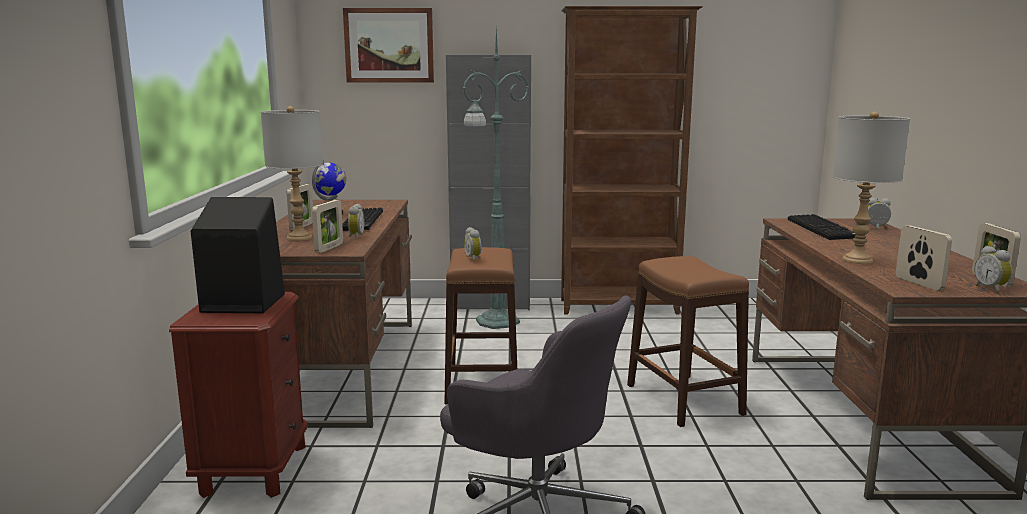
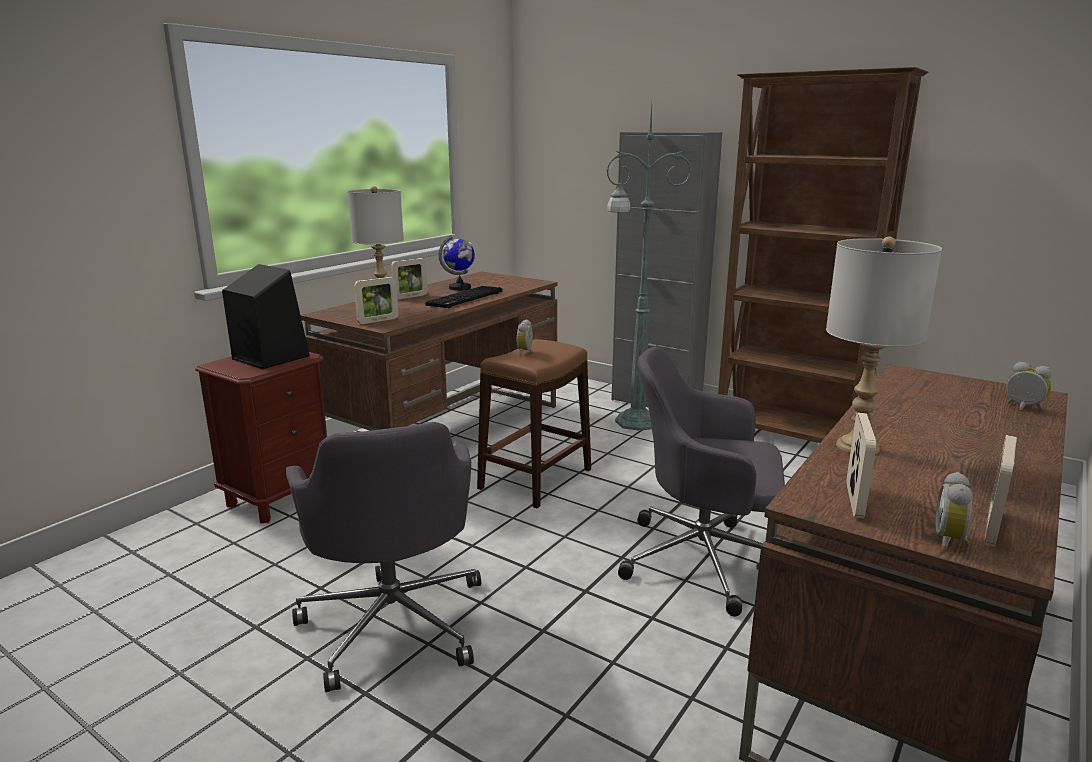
camera: 35 degrees right, 5 degrees up
(355, 237) = (422, 313): alarm clock -> none
(389, 45) = (587, 121): picture -> none
(683, 400) = (703, 560): brown stool -> grey office chair
(823, 229) = (932, 394): keyboard -> none

